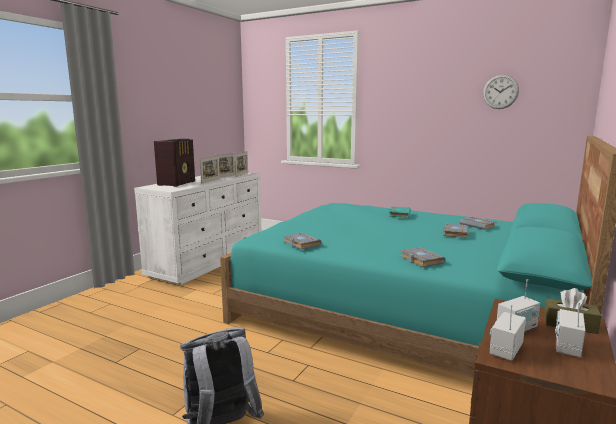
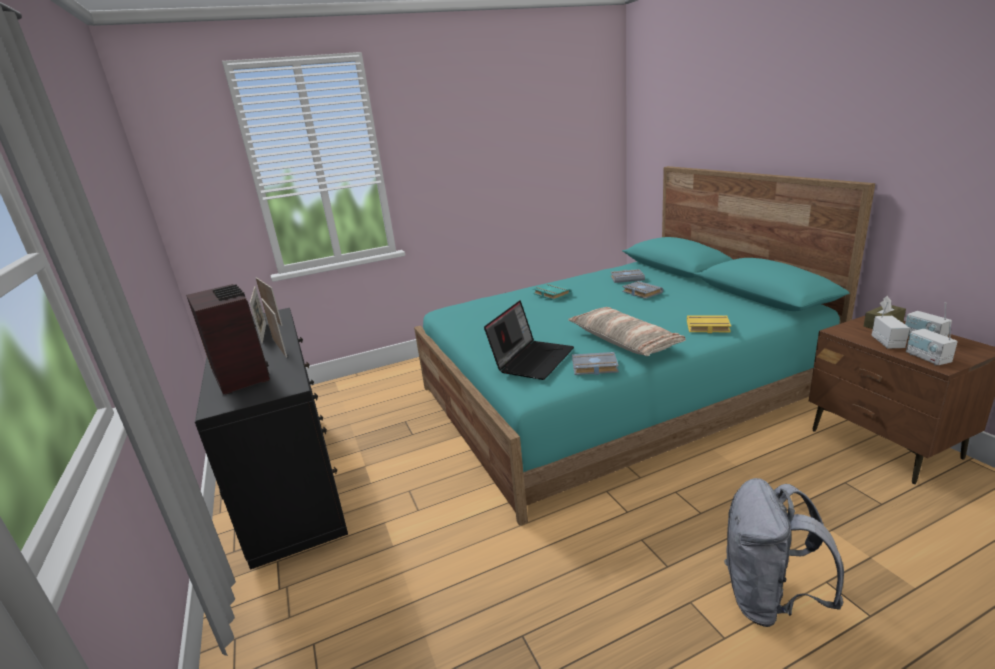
camera: 50 degrees left, 10 degrees up
(208, 261) = (292, 481): white dresser -> black dresser
(291, 229) = (532, 359): none -> laptop
(353, 243) = (623, 341): none -> pillow
(420, 260) = (707, 327): grey book -> yellow book
(500, 92) = (549, 129): wall clock -> none

